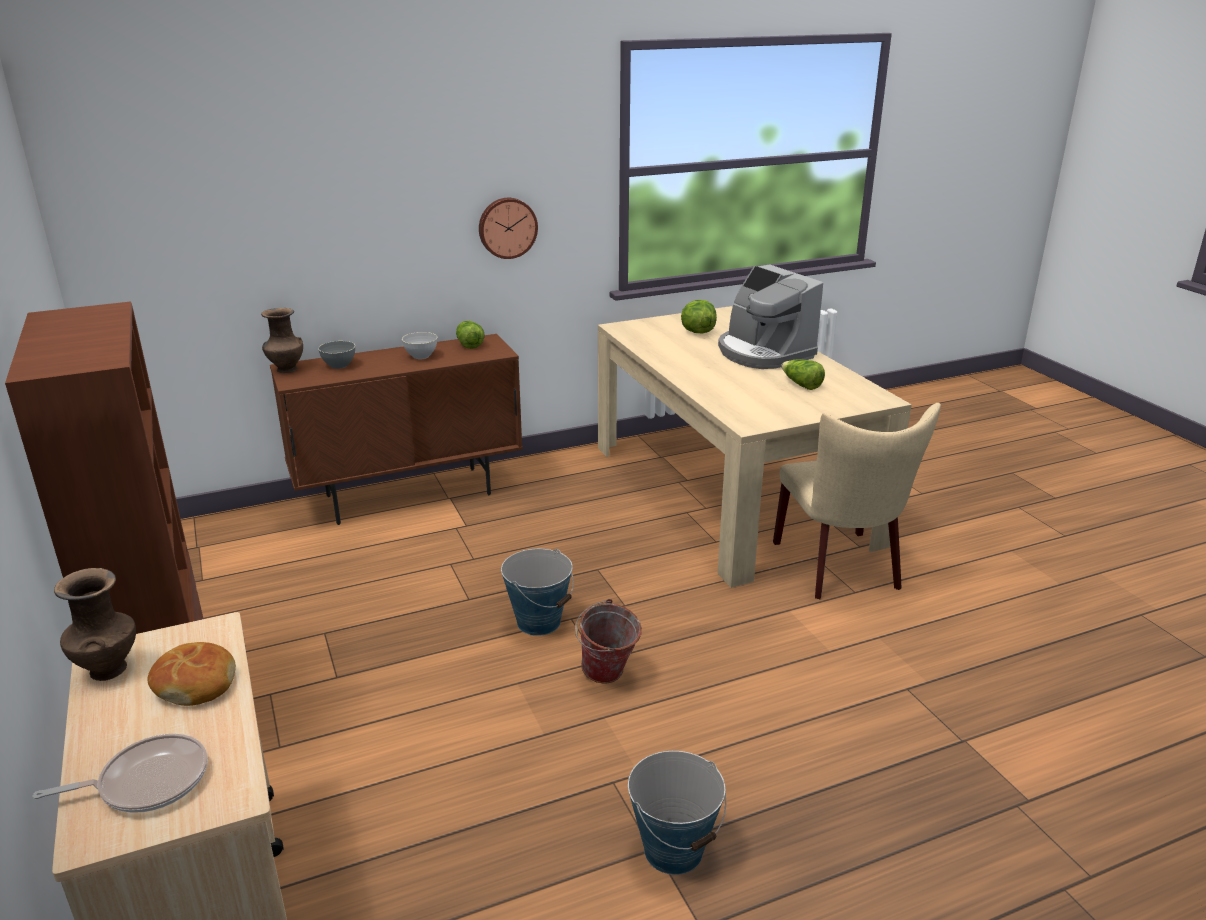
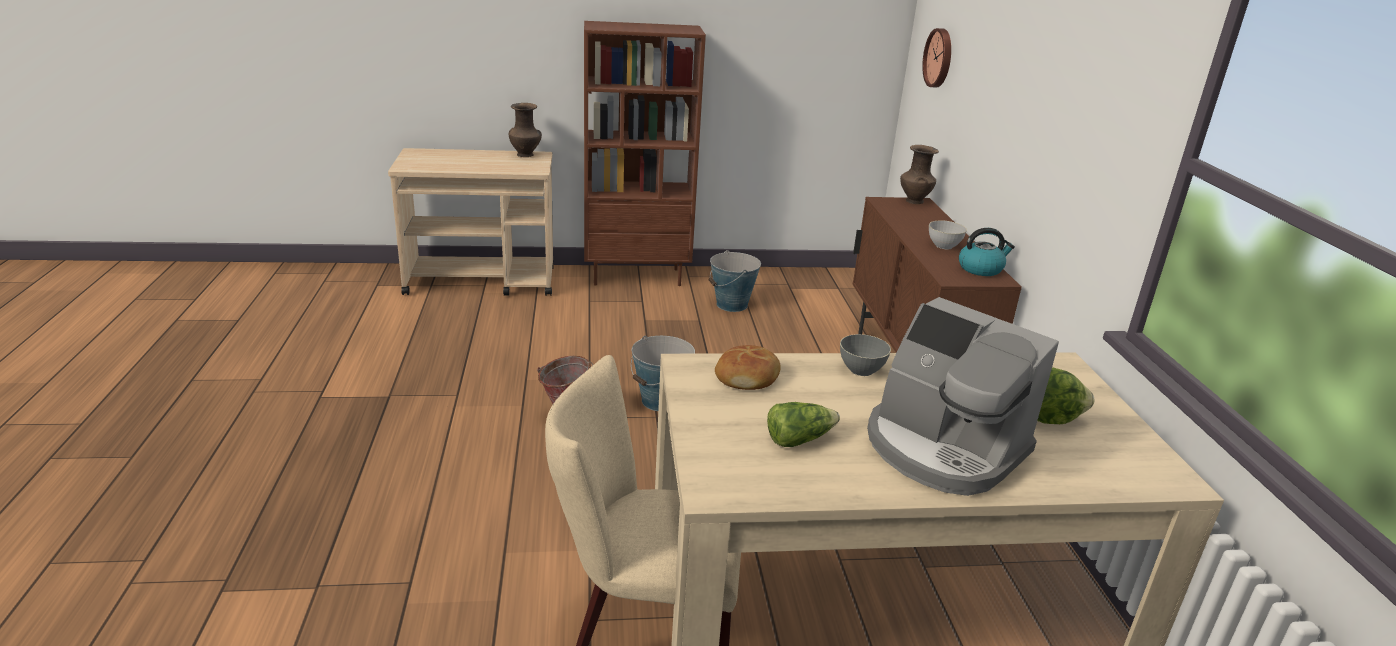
camera: 105 degrees right, 0 degrees up
(147, 782) = (435, 158): frying pan -> none
(196, 683) = (494, 166): bread -> bread (747, 377)
(339, 365) = (921, 216): grey bowl -> grey bowl (861, 370)
(469, 344) = (981, 269): lettuce -> kettle
(507, 227) = (1070, 170): wall clock -> wall clock (939, 58)
(674, 850) = (380, 402): bucket -> bucket (732, 305)
(763, 353) = (943, 448): coffee machine -> coffee machine turned 120 degrees counterclockwise

